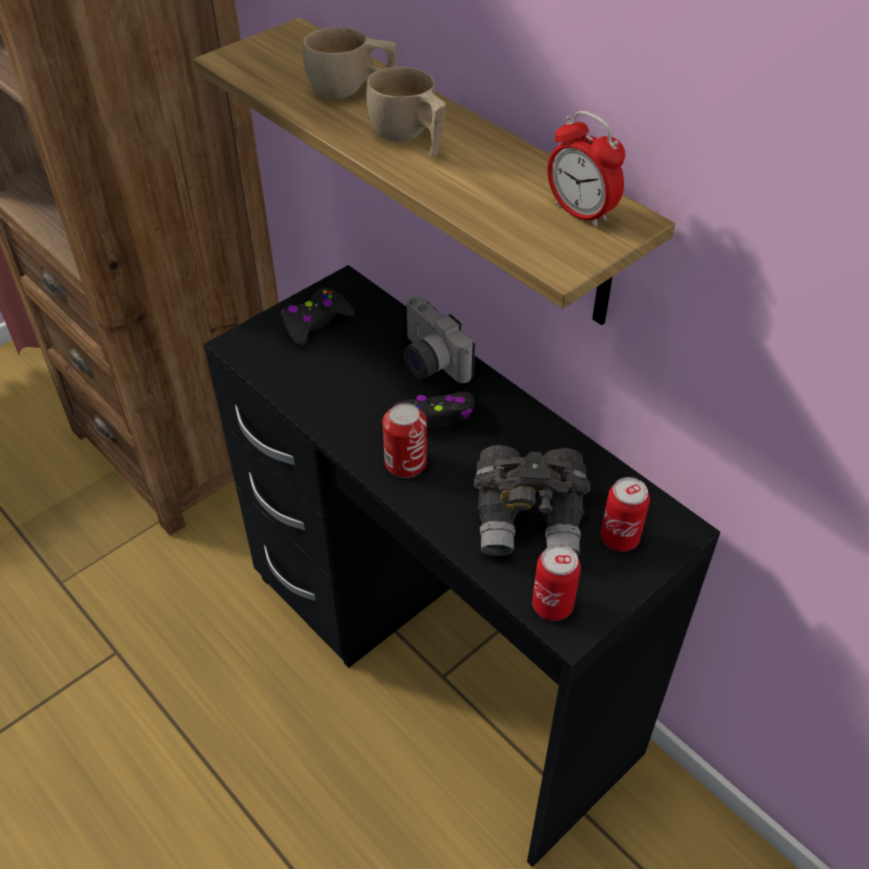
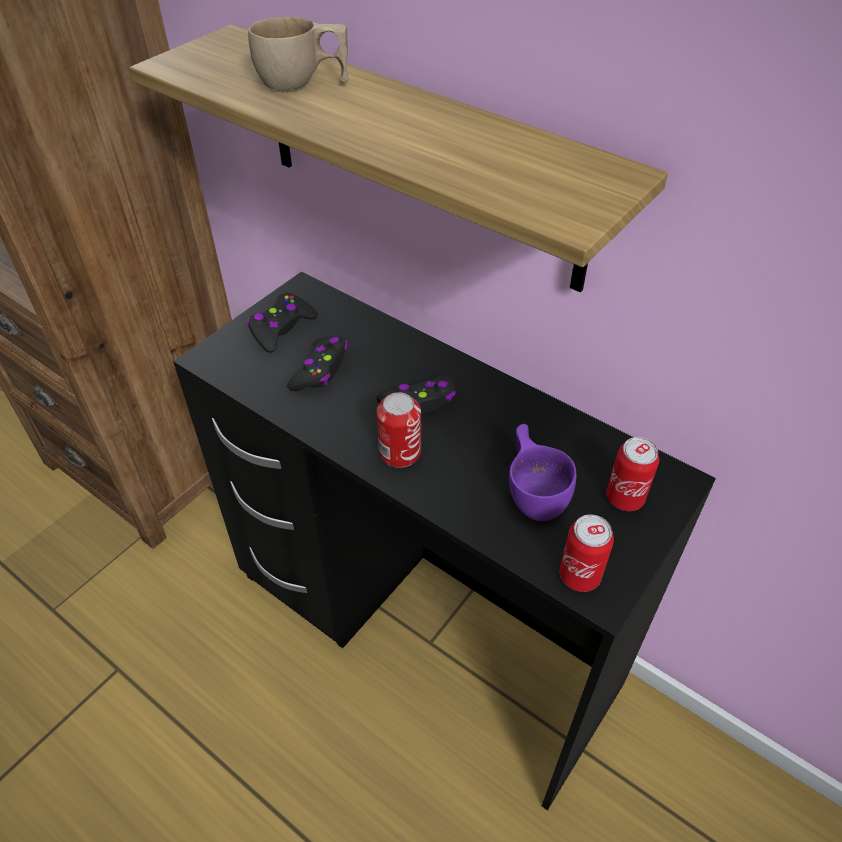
camera: 10 degrees left, 0 degrees up
(346, 370) = (320, 370): none -> black game controller
(409, 139) = (374, 120): beige cup -> none
(427, 362) = (398, 352): camera -> none
(530, 519) = (534, 491): grey binoculars -> purple cup
(580, 213) = (572, 172): alarm clock -> none

